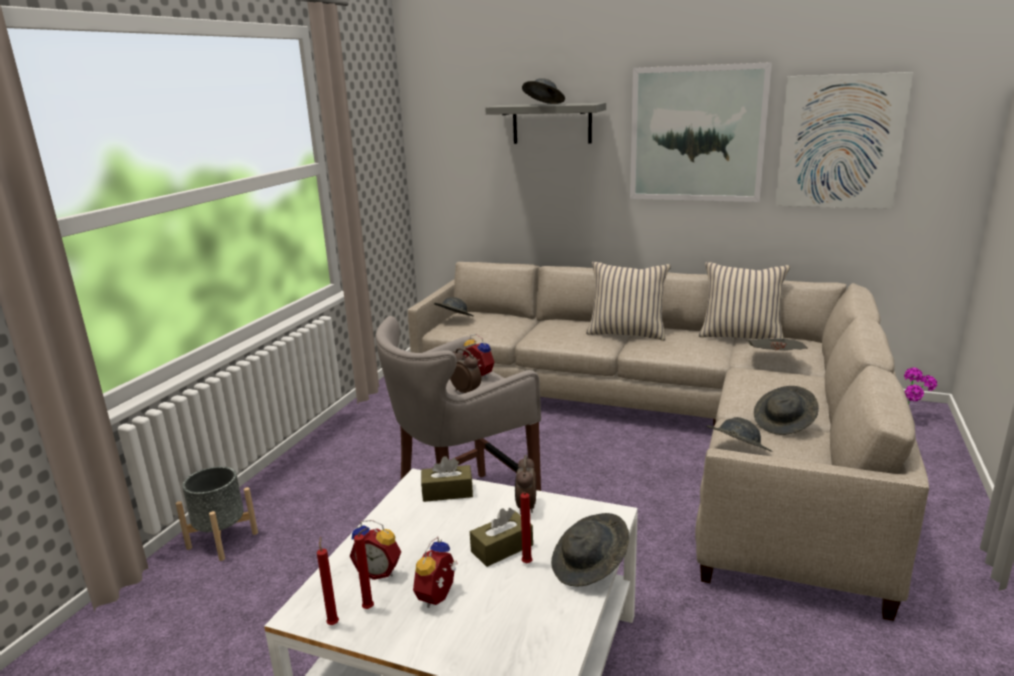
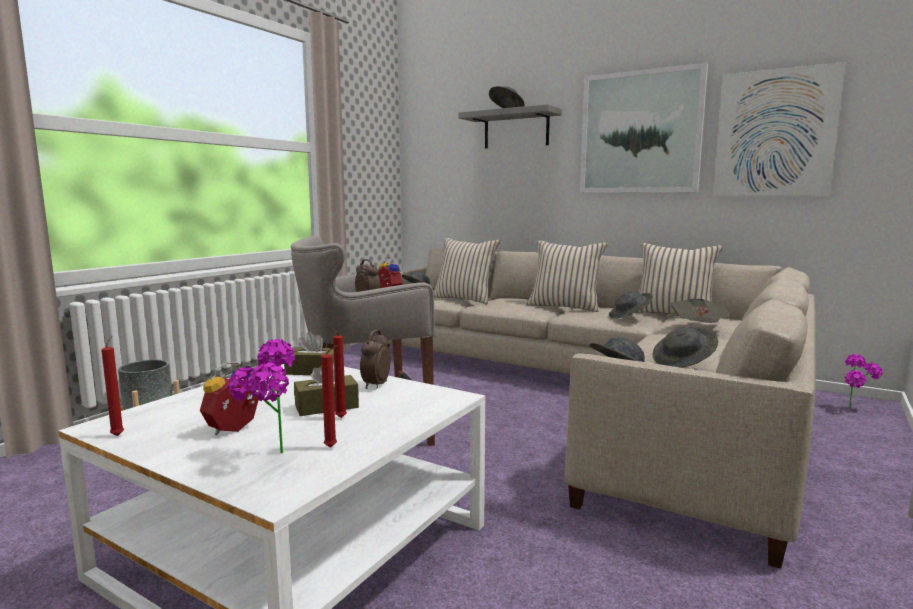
camera: 10 degrees right, 10 degrees down
(370, 608) = (163, 430): red candle -> red candle (332, 447)
(379, 571) = (198, 409): alarm clock -> none
(502, 632) = (269, 458): none -> potted plant
(512, 328) = (464, 299): none -> beige pillow
(590, 566) = (401, 426): grey hat -> grey hat (630, 317)

